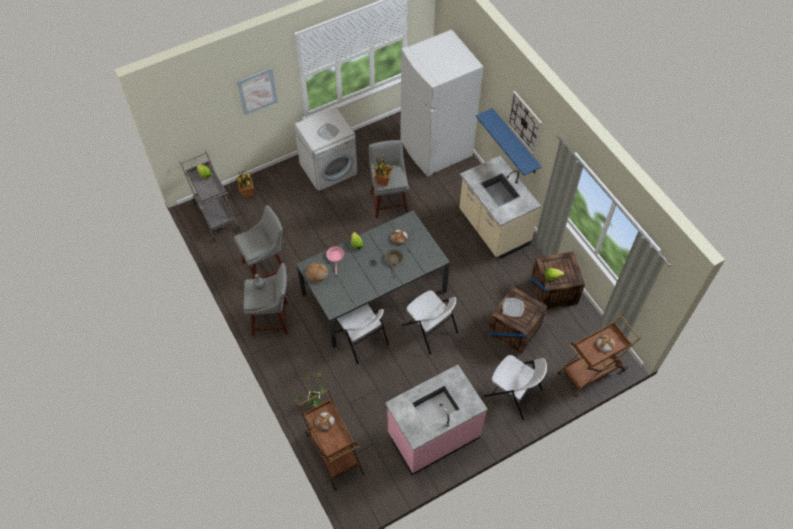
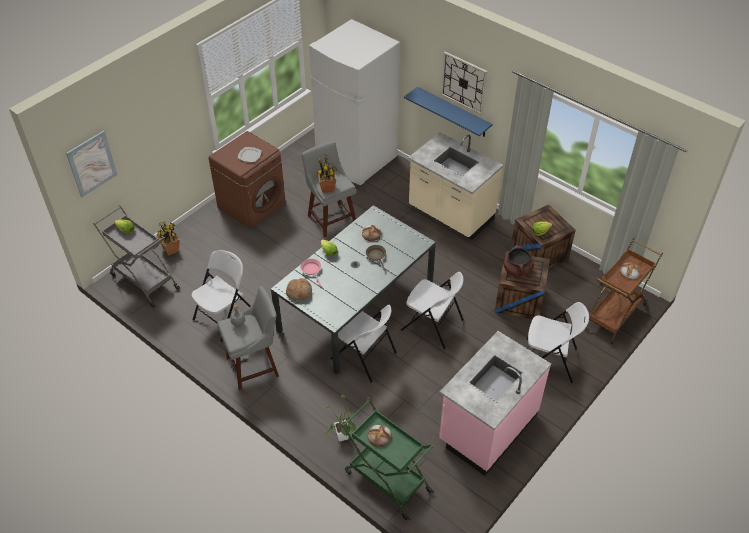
camera: 20 degrees left, 10 degrees down
(257, 91) = (165, 121): picture -> picture (92, 163)
(266, 267) = (225, 316): grey stool -> white chair
(330, 168) = (253, 204): white washing machine -> brown washing machine
(333, 453) = (387, 482): brown cart -> green cart
(513, 308) = (517, 270): plate -> brown cooking pot

